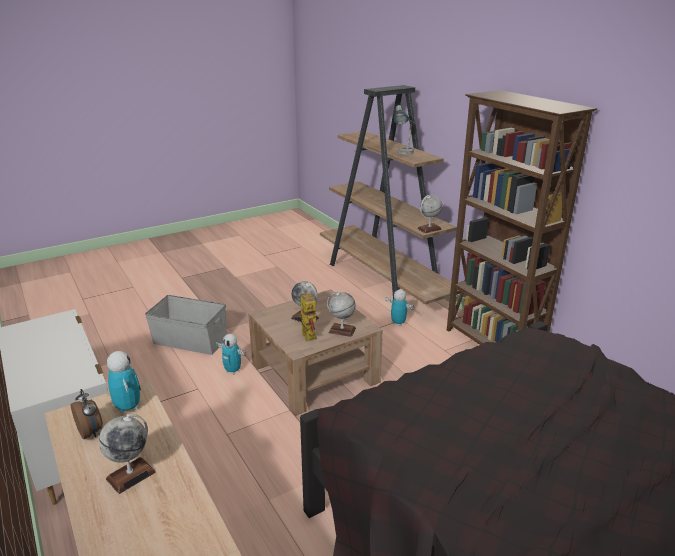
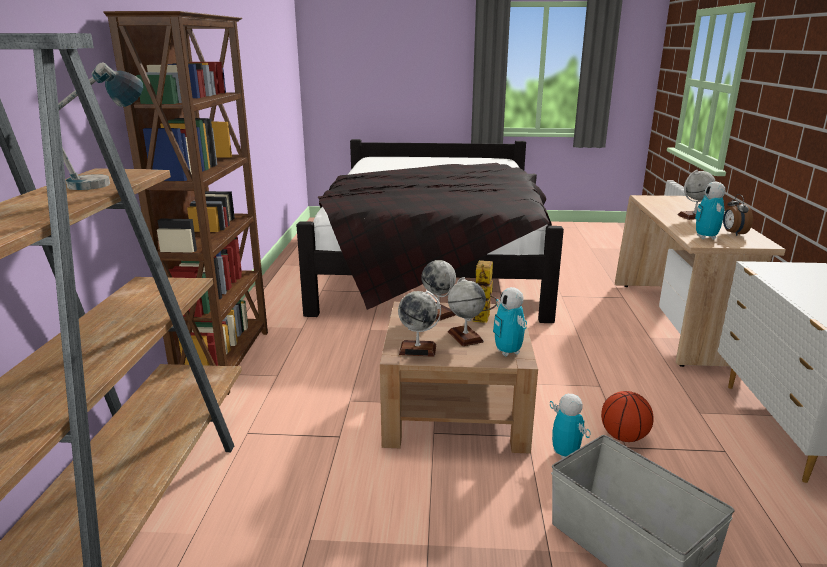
camera: 145 degrees left, 5 degrees down
(200, 395) = (623, 437): none -> basketball
(398, 323) = (262, 429): toy robot -> toy robot (508, 352)
(429, 229) = (178, 282): globe -> globe (418, 349)

